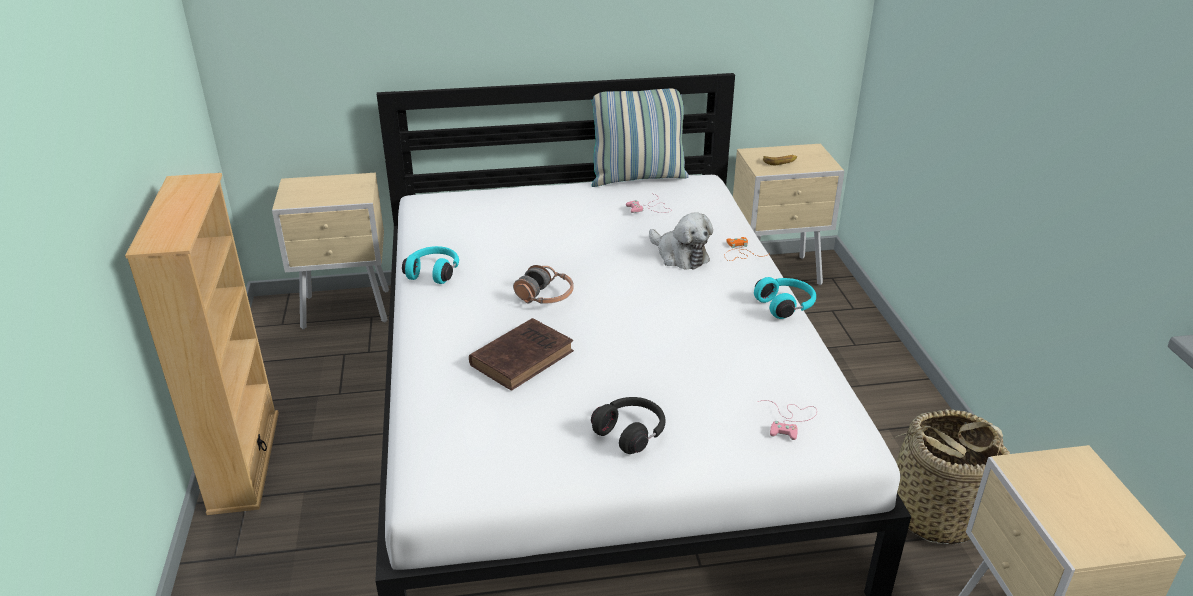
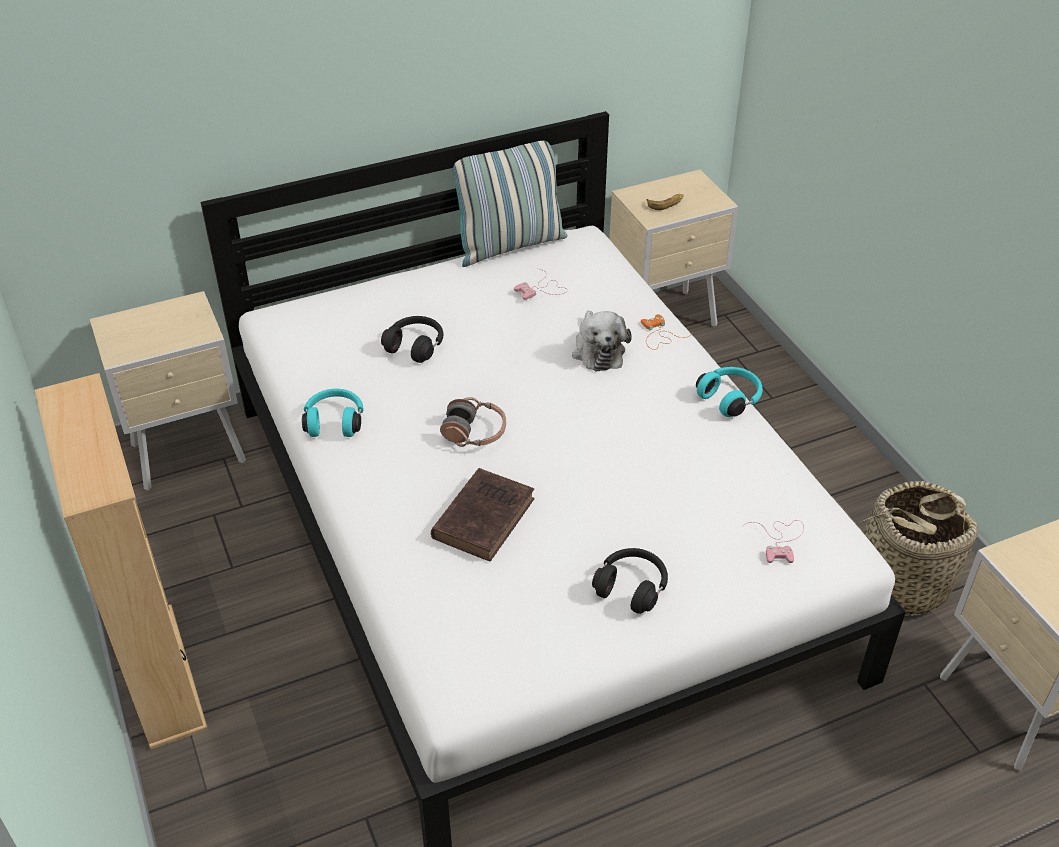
camera: 15 degrees left, 10 degrees up
(527, 232) = (416, 346): none -> black headphones
(680, 255) = (598, 350): plush toy -> plush toy turned 45 degrees clockwise

